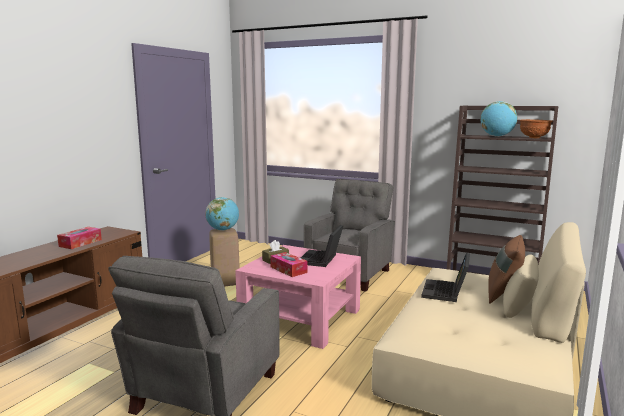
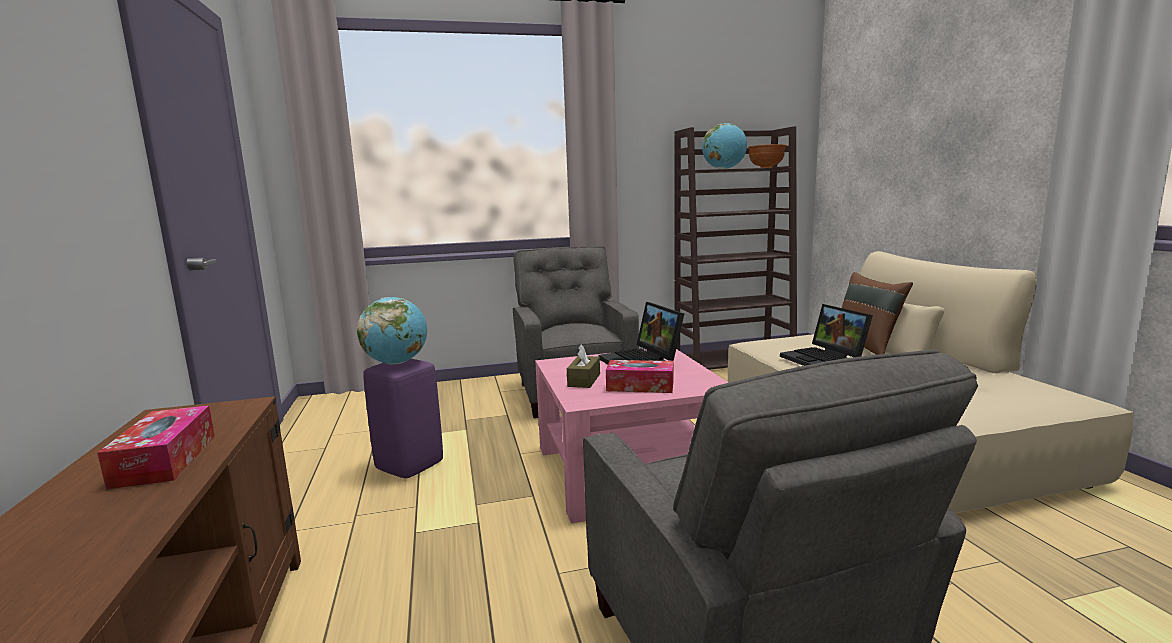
camera: 40 degrees left, 0 degrees up
(226, 282) = (409, 465): beige stool -> purple stool

